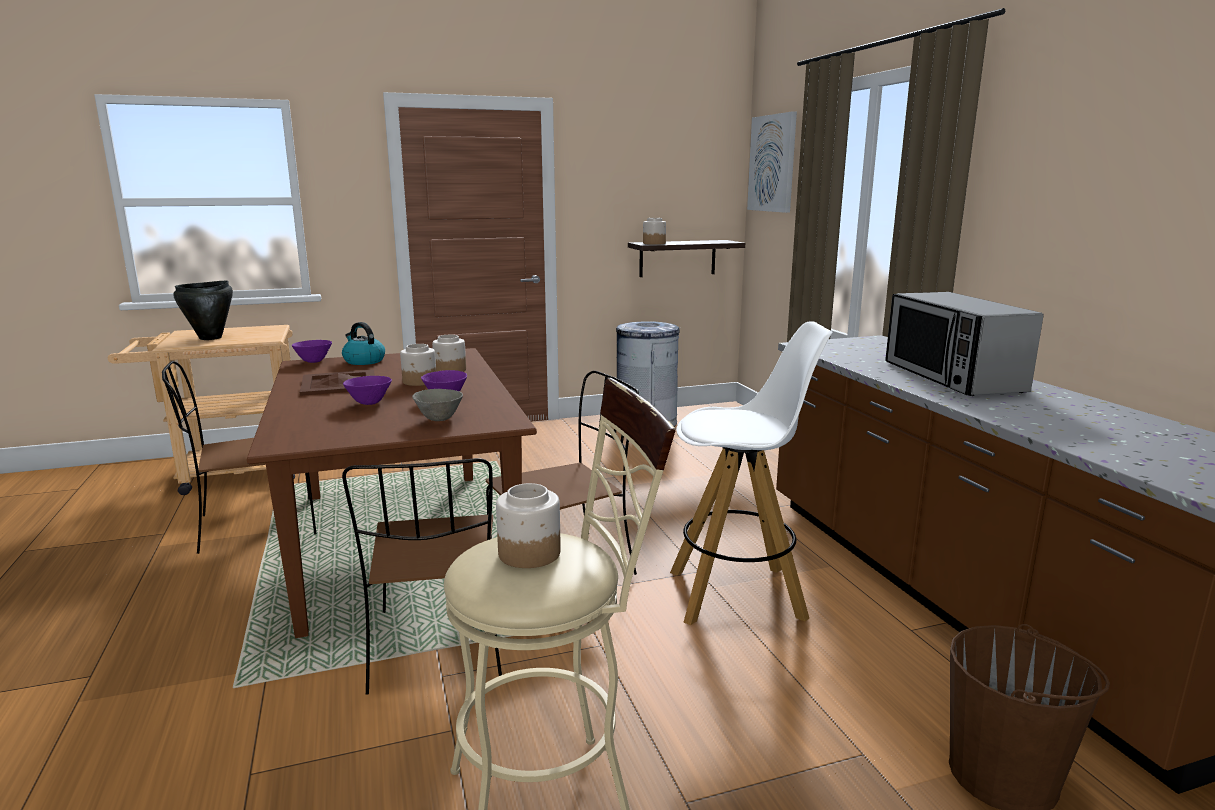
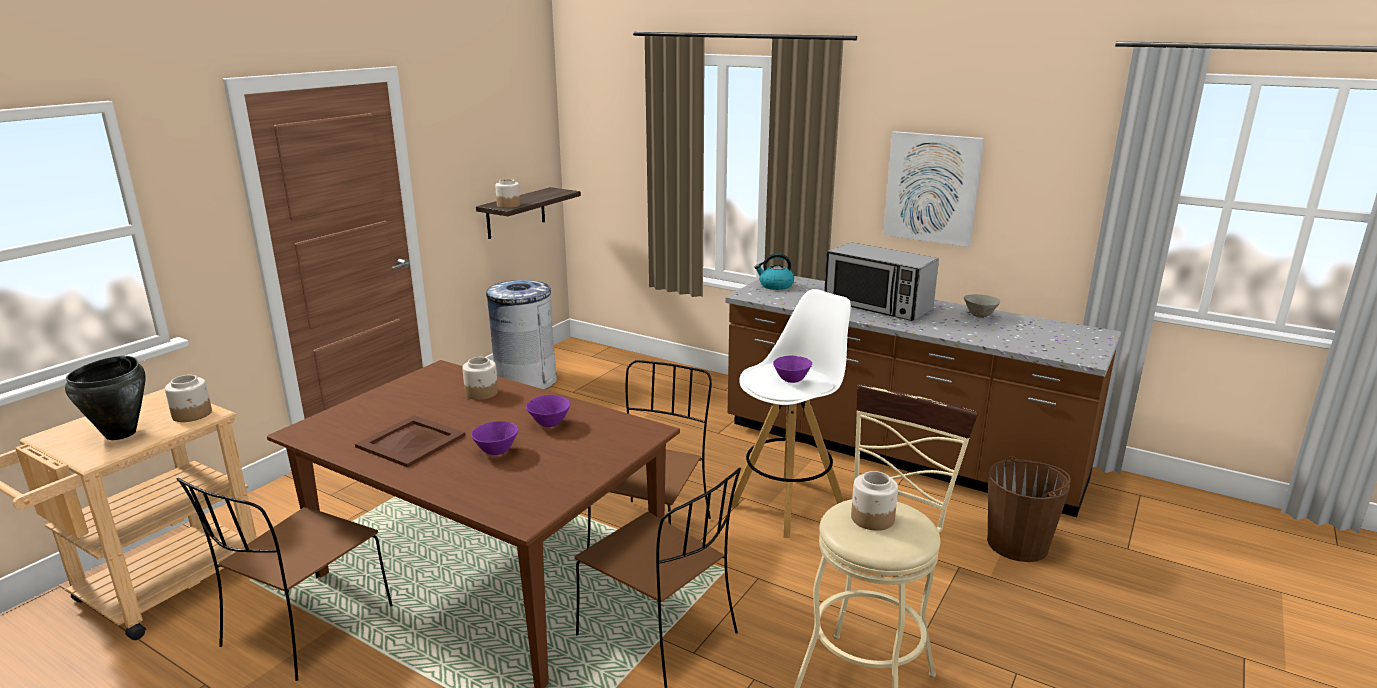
camera: 40 degrees left, 5 degrees up
(313, 361) = (310, 425): purple bowl -> purple bowl (791, 380)
(363, 361) = (366, 408): kettle -> kettle (775, 285)
(420, 381) = (484, 414): jar -> jar (192, 414)
(439, 419) = (594, 446): grey bowl -> grey bowl (979, 316)
(772, 163) = (596, 115): picture -> picture (932, 188)

